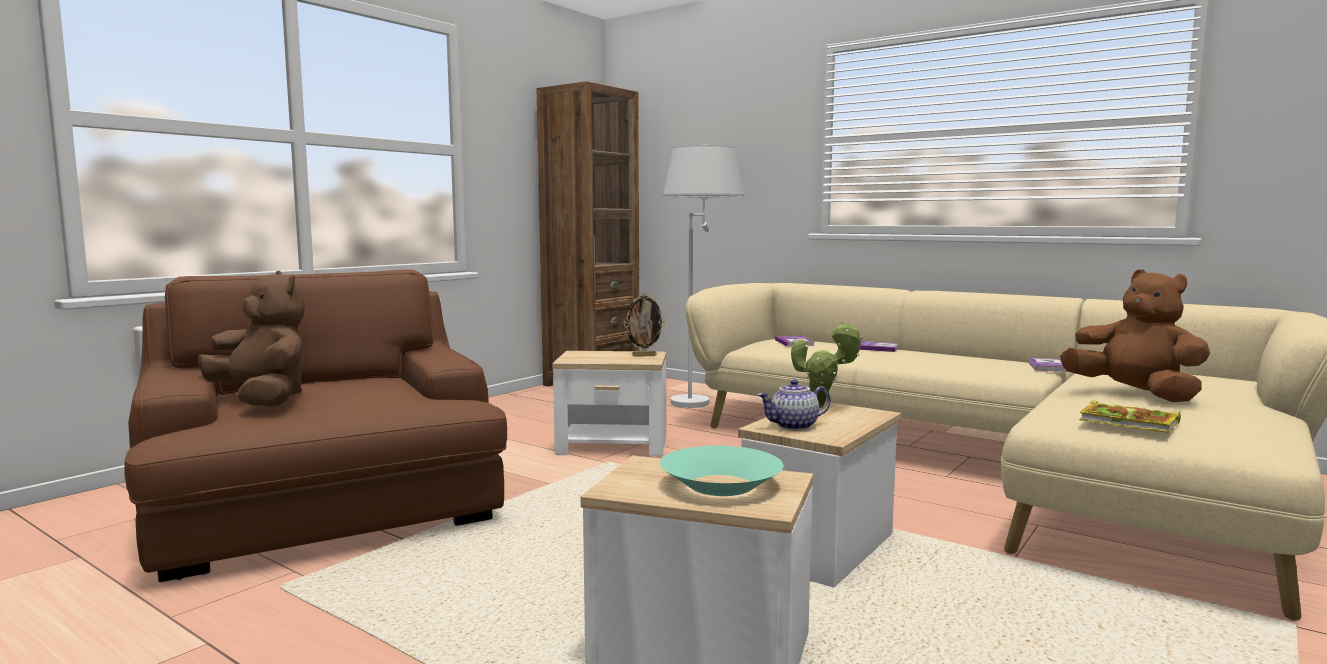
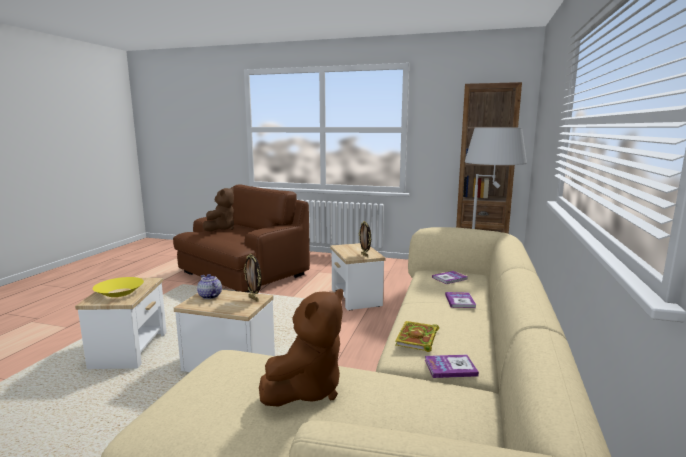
camera: 70 degrees right, 5 degrees up
(721, 485) = (119, 292): turquoise bowl -> yellow bowl
(822, 407) = (254, 299): potted plant -> picture frame
(1131, 423) = (207, 378): book -> book (417, 339)

